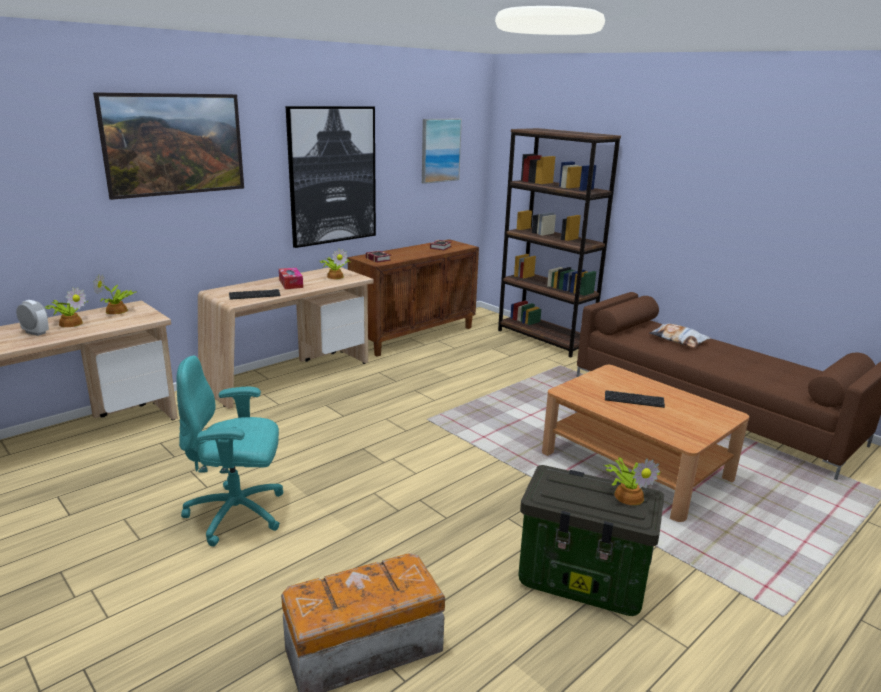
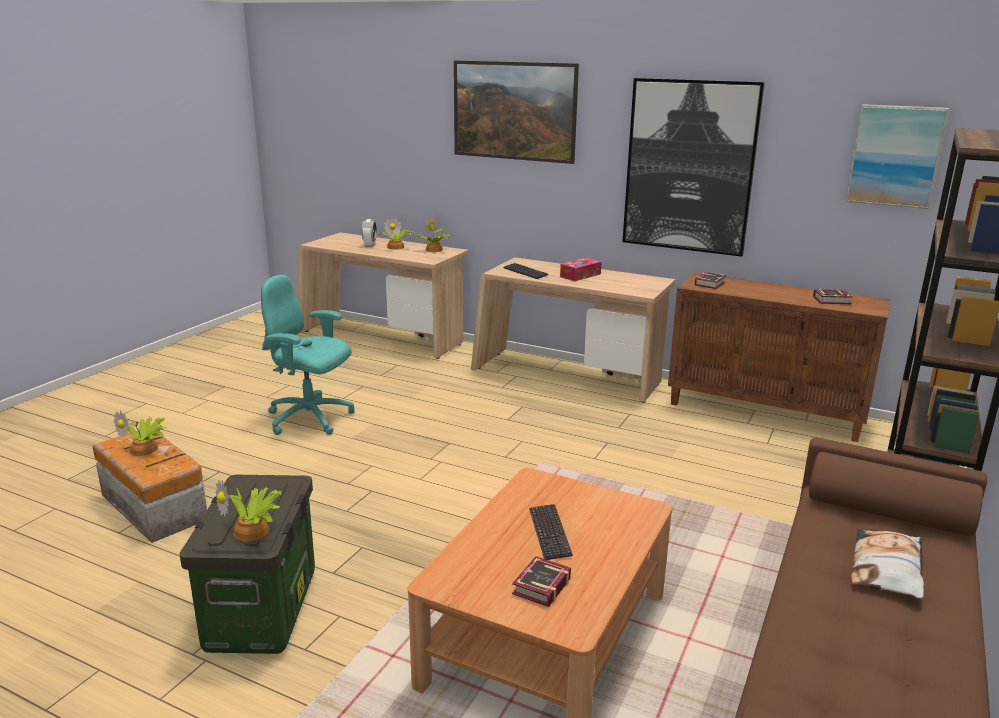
camera: 70 degrees right, 0 degrees up
(238, 514) = (310, 419): turquoise office chair -> turquoise office chair turned 45 degrees counterclockwise
(335, 276) = (633, 284): potted plant -> potted plant (146, 449)
(692, 414) = (539, 587): none -> book

